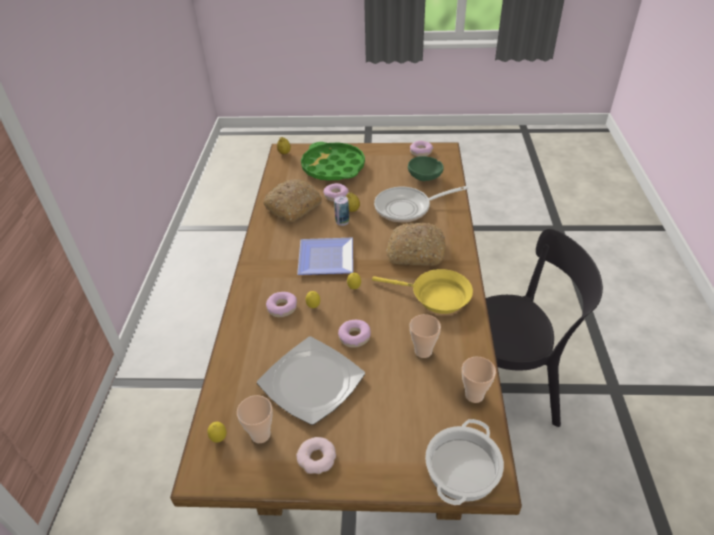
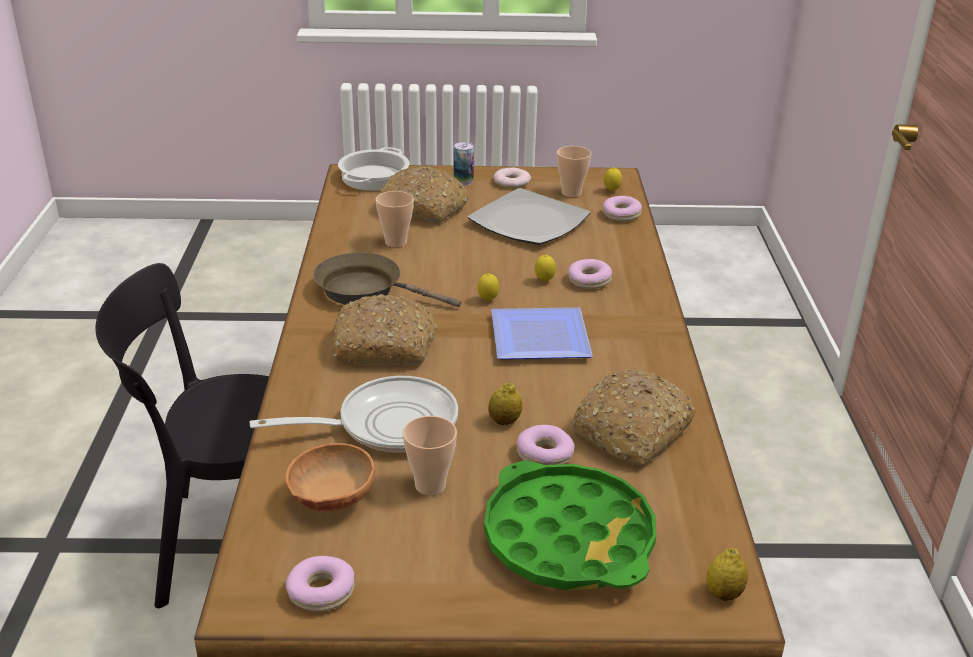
camera: 175 degrees right, 10 degrees down
(342, 221) = (521, 398): can -> can (463, 181)
(354, 337) = (482, 254): donut -> donut (621, 215)
(404, 405) = (424, 208): none -> bread
(425, 178) = (330, 500): green bowl -> brown bowl
(435, 297) = (366, 290): yellow frying pan -> brown frying pan
(474, 395) = (346, 213): cup -> cup (430, 485)

